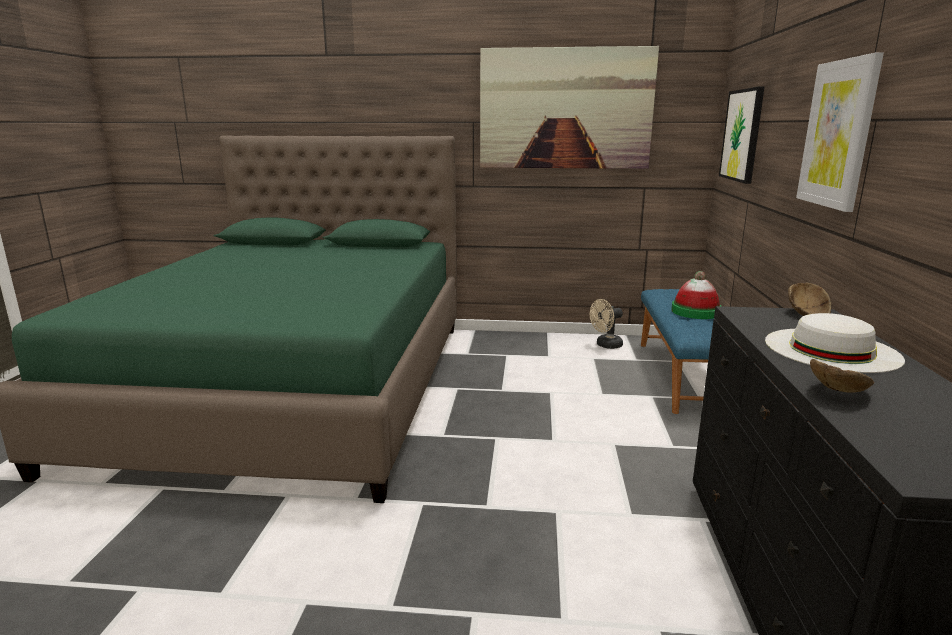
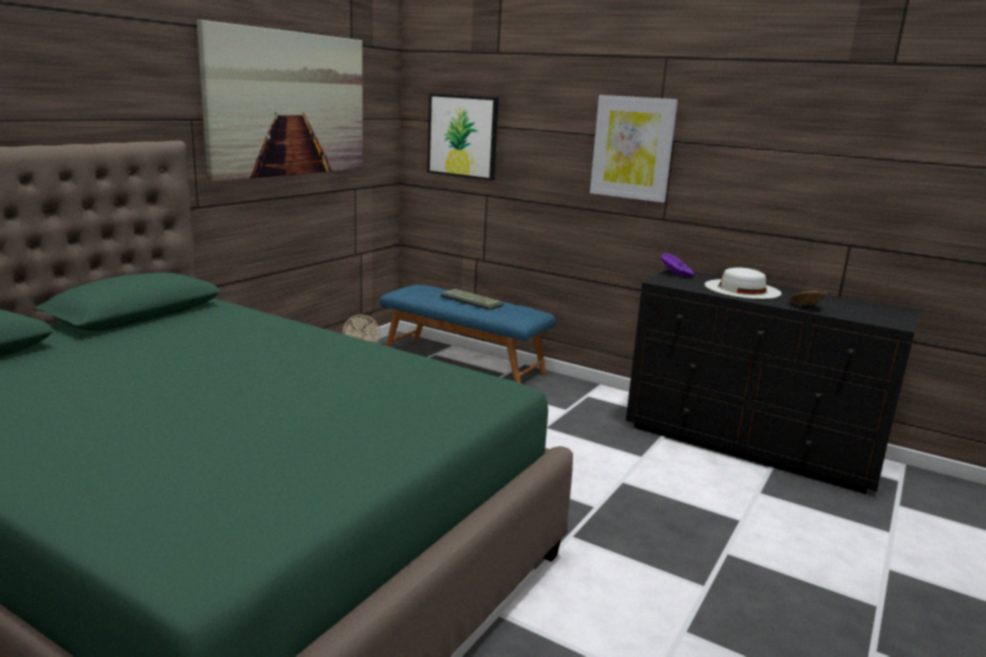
camera: 65 degrees left, 0 degrees up
(695, 311) = (472, 301): hat -> keyboard
(807, 314) = (676, 274): brown bowl -> purple bowl

